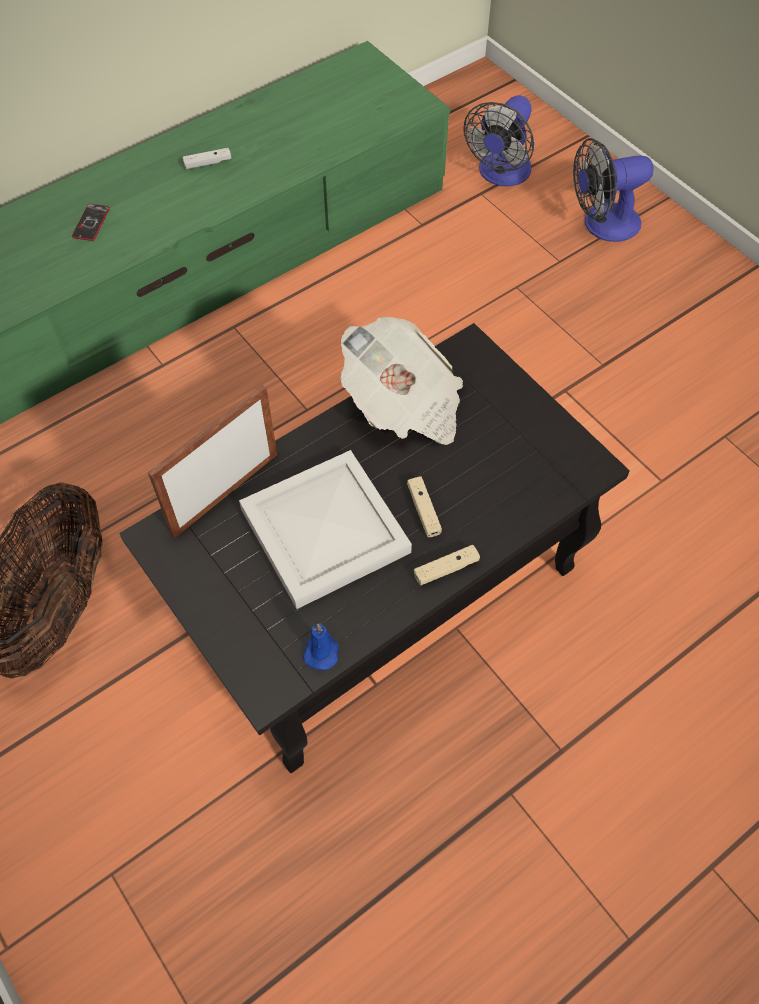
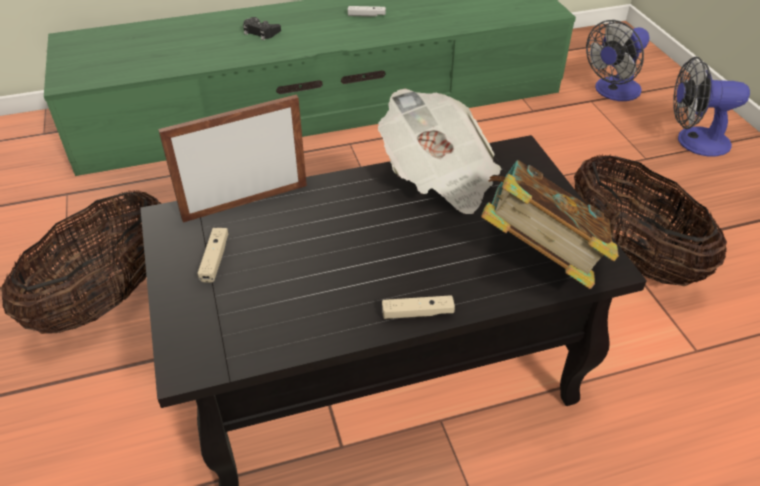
camera: 20 degrees right, 15 degrees down
(91, 223) = (261, 32): phone -> black game controller
(321, 650) = (259, 347): blue candle -> none
(327, 531) = (319, 252): white tray -> none
(423, 510) = (418, 259): beige game controller -> beige game controller (215, 259)
(531, 473) = (539, 257): none -> book
(576, 391) = (630, 255): none -> basket

